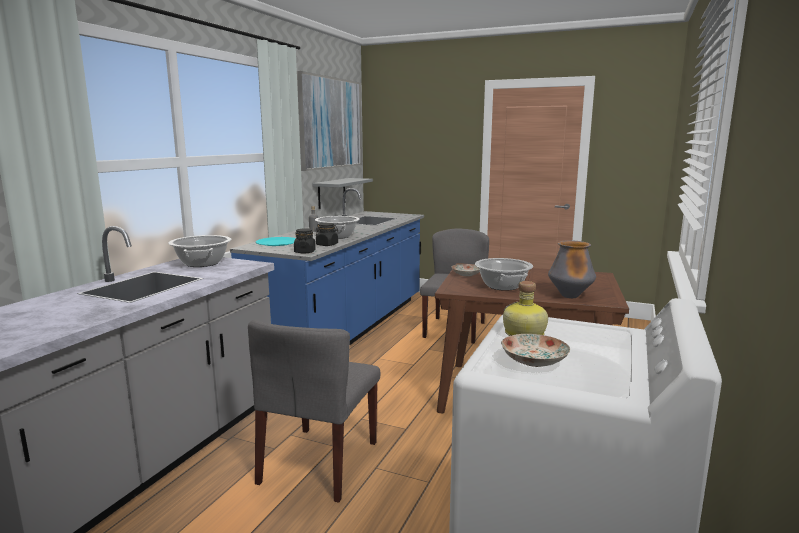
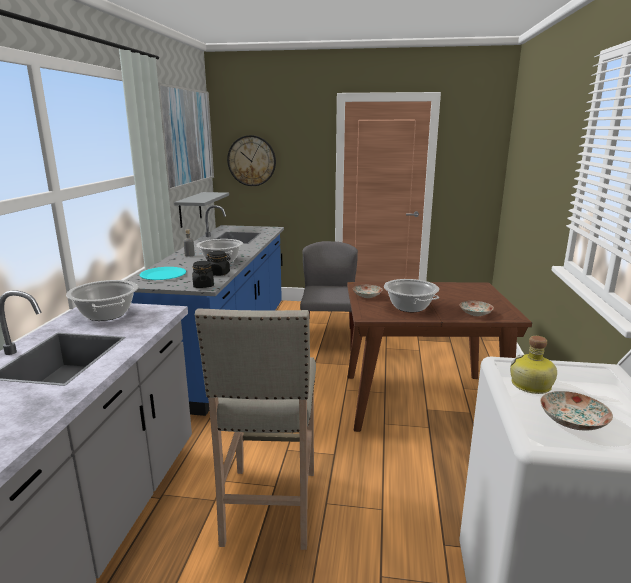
camera: 15 degrees left, 5 degrees up
(319, 462) = (269, 508): grey chair -> beige stool
(400, 149) = (251, 161): none -> wall clock
(570, 296) = (475, 313): vase -> plate

